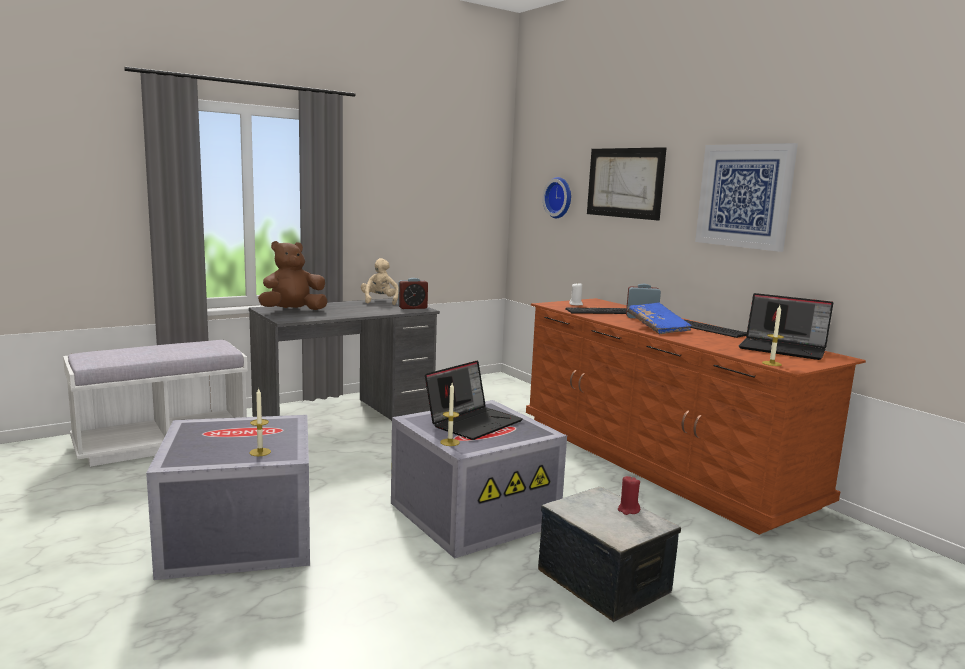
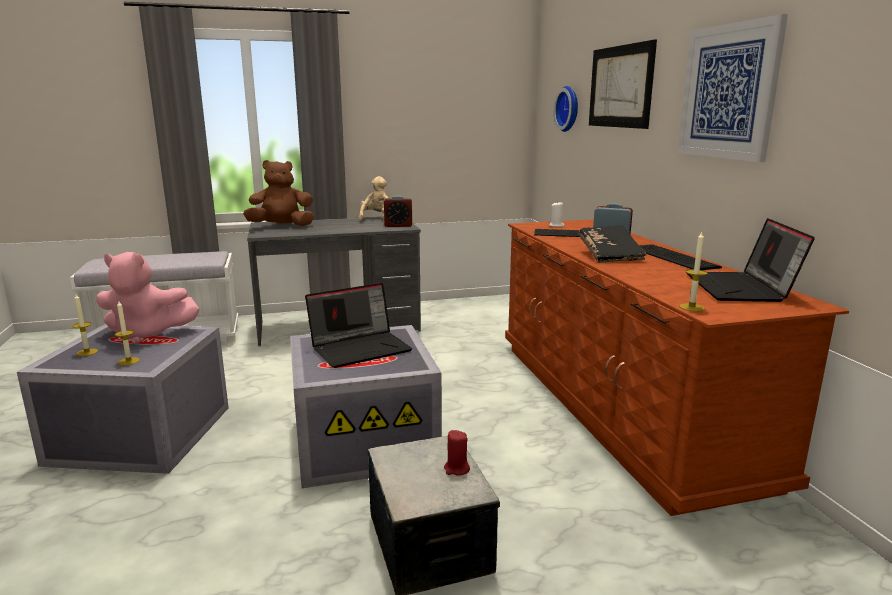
camera: 20 degrees right, 5 degrees up
(241, 427) = (147, 334): none -> pink plush toy
(450, 442) = (309, 368): candle -> candle (87, 352)
(658, 328) = (610, 255): blue book -> black book
(784, 349) = (741, 288): laptop -> laptop turned 45 degrees clockwise

